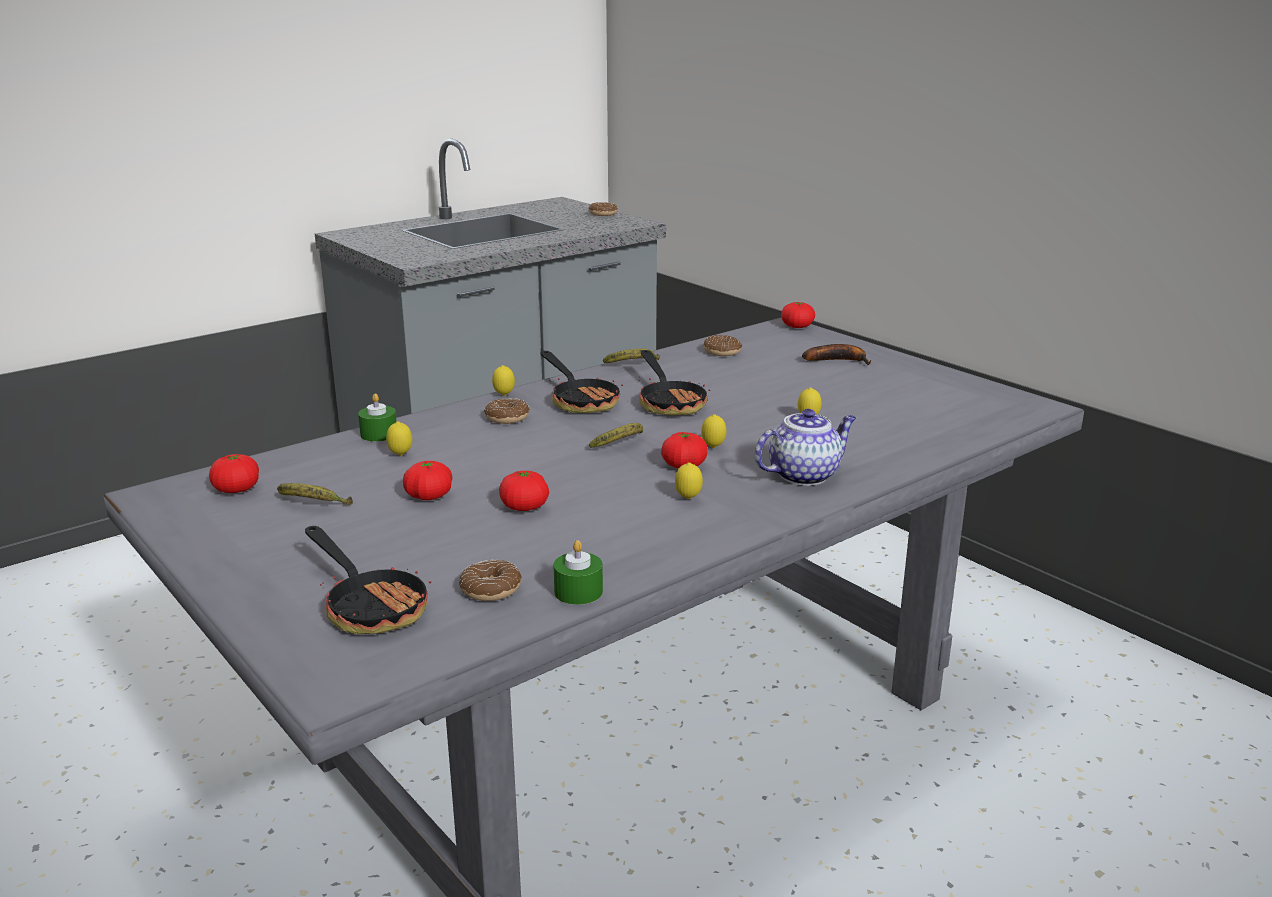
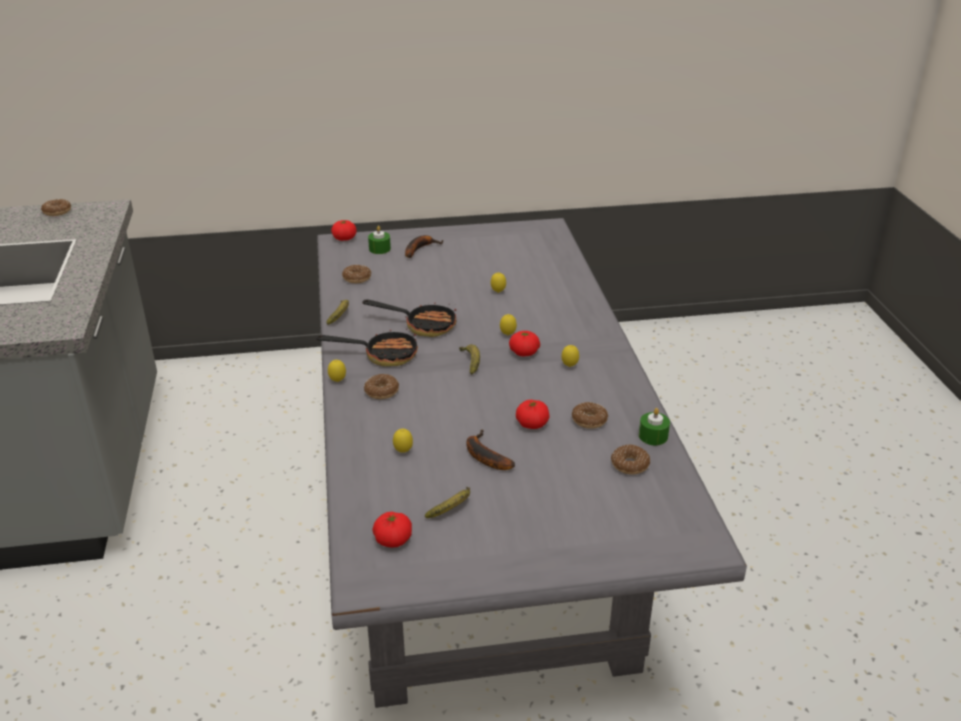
camera: 60 degrees left, 10 degrees up
(370, 606) = (619, 513): frying pan -> none
(379, 434) = (353, 452): green candle -> green candle (379, 249)
(429, 496) = (484, 456): tomato -> banana
(571, 539) = (589, 420): none -> donut
(804, 475) = (570, 321): teapot -> none

